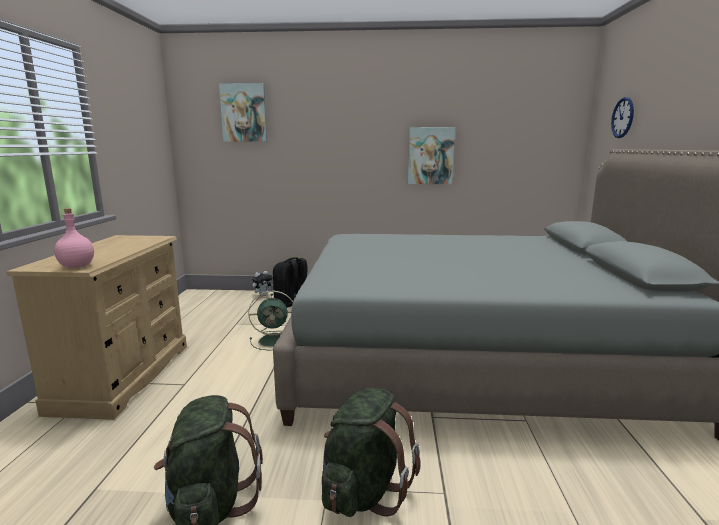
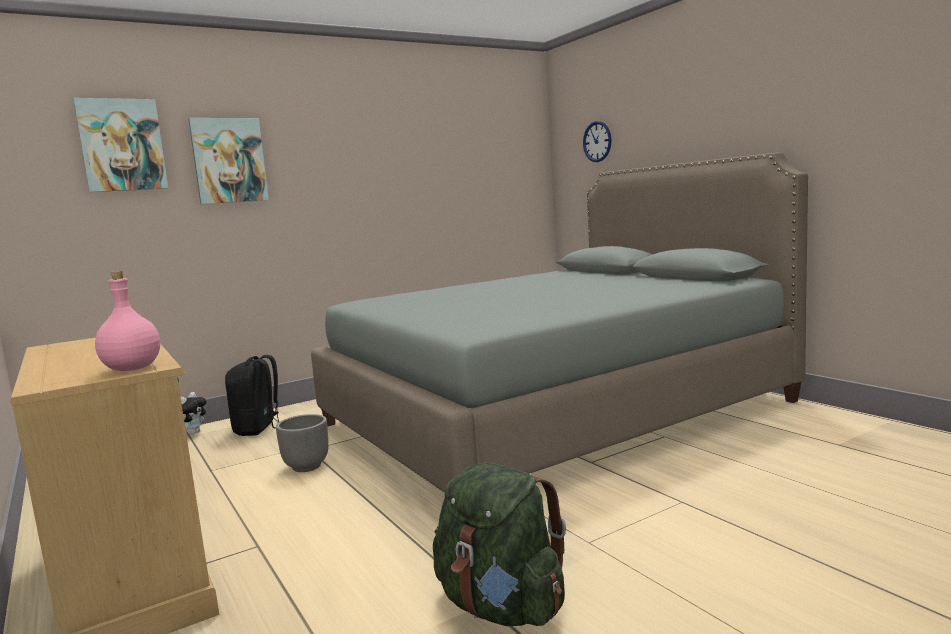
camera: 35 degrees left, 5 degrees down
(275, 340) = (306, 466): green fan -> grey planter
(364, 490) = (622, 529): green backpack -> none
(430, 155) = (400, 196): picture -> picture (229, 160)

